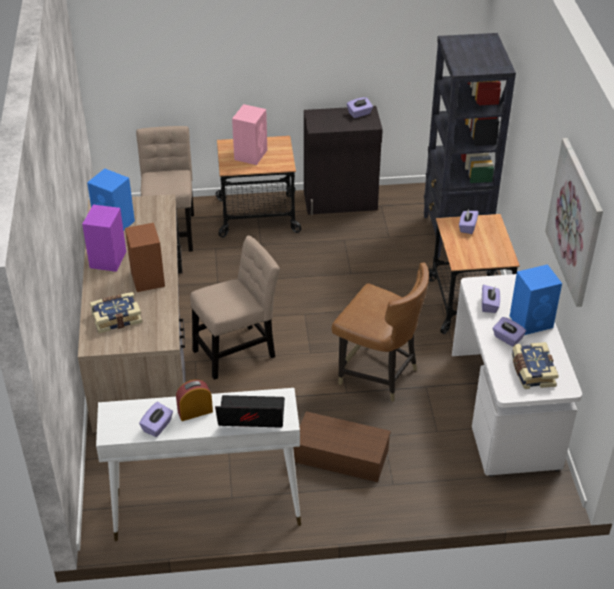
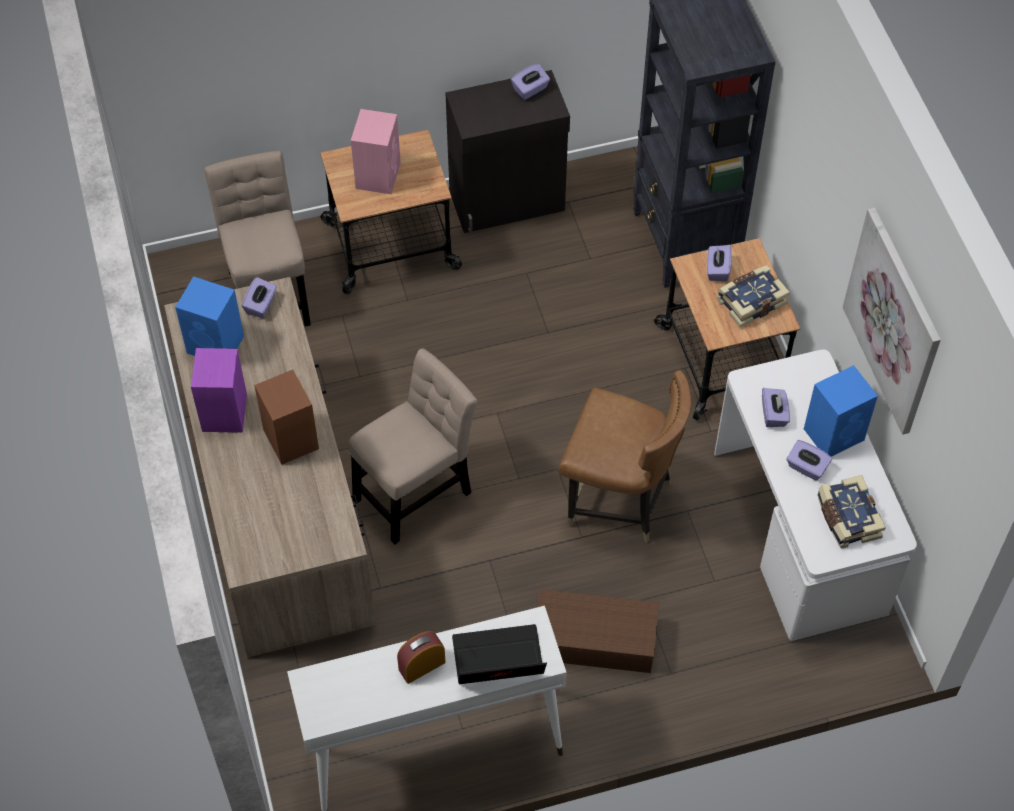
camera: 10 degrees left, 15 degrees up
(116, 317) = (265, 513): book -> book (750, 301)
(157, 426) = (378, 697): purple tissue box -> purple tissue box (261, 305)

